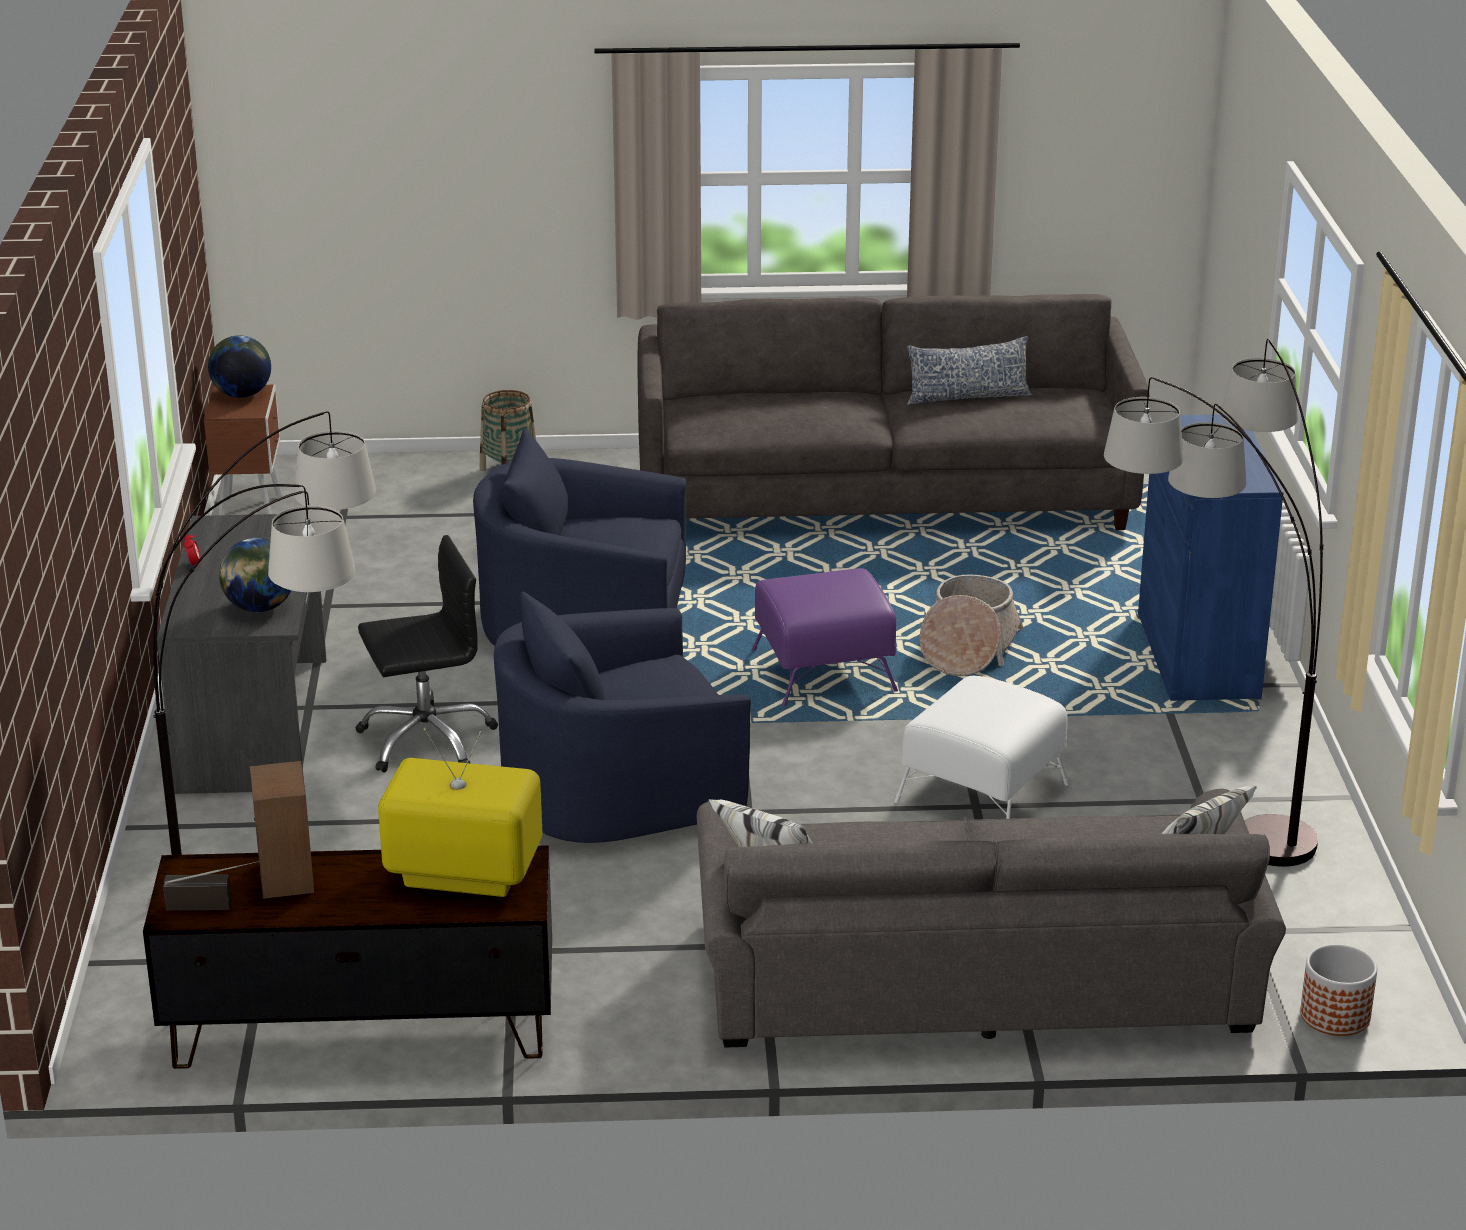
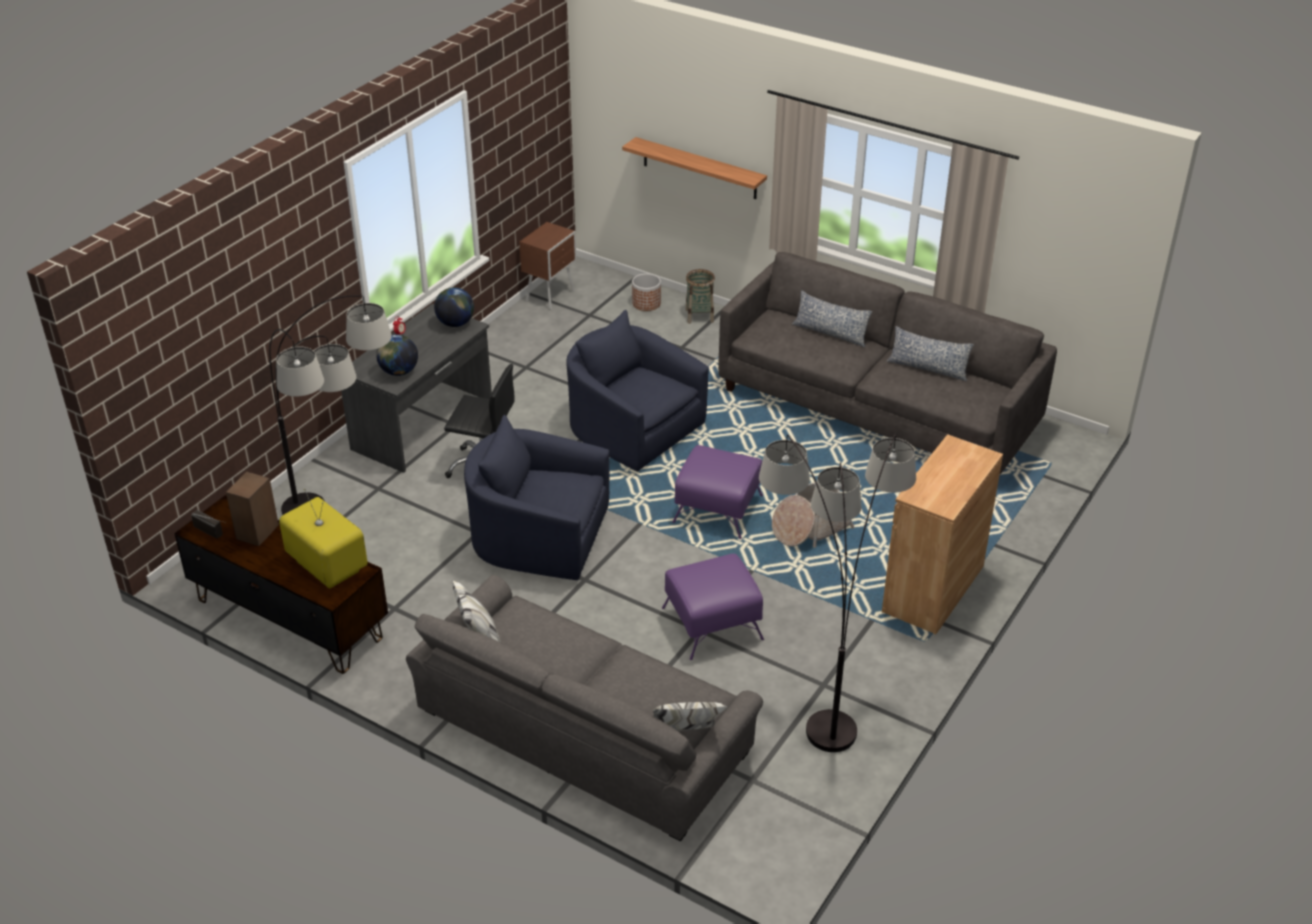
camera: 35 degrees right, 10 degrees up
(242, 394) = (552, 232): globe -> globe (455, 323)
(466, 222) = (699, 168): none -> shelf
(794, 397) = (830, 333): none -> pillow
(980, 793) = (711, 623): white ottoman -> purple ottoman
(1198, 655) = (933, 589): blue cabinet -> brown cabinet
(1334, 1016) = (734, 855): planter -> planter (646, 303)

